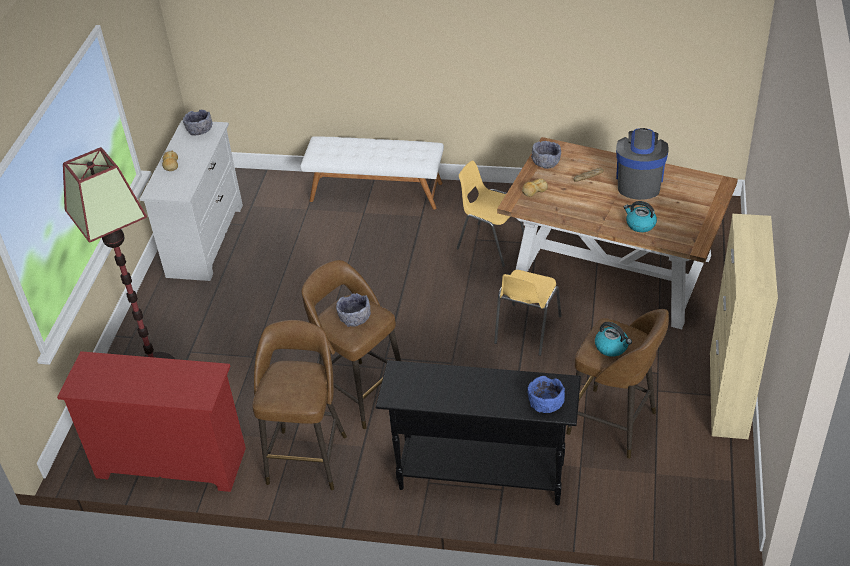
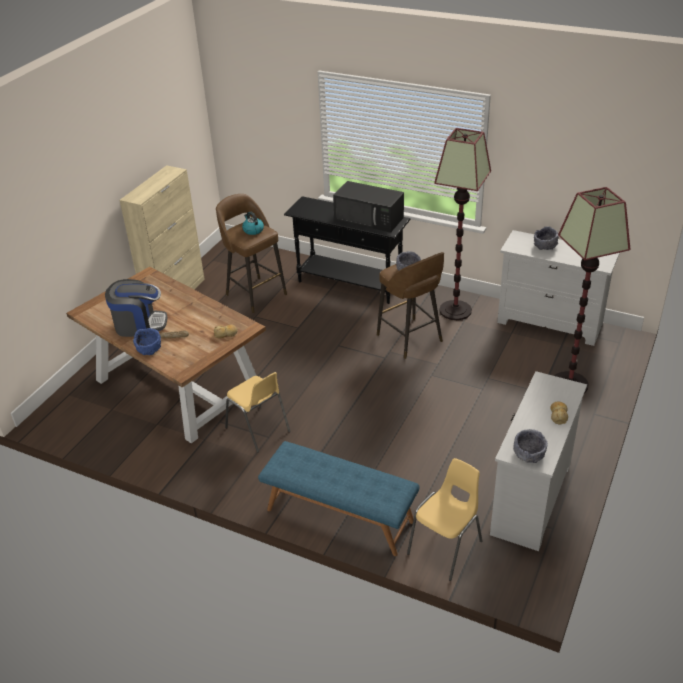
camera: 165 degrees left, 5 degrees down
(170, 462) = (550, 323): red dresser -> white dresser
(308, 457) = (455, 310): brown stool -> floor lamp
(376, 191) = (339, 516): white bench -> blue bench
(438, 390) = (370, 218): none -> black microwave
(526, 330) = (273, 356): yellow chair -> yellow chair (446, 547)
(545, 403) = (312, 205): blue bowl -> blue bowl (149, 349)
(546, 162) = (197, 357): grey bowl -> grey bowl (545, 246)
(639, 181) = (139, 325): coffee machine -> coffee machine turned 120 degrees counterclockwise
(640, 224) = (170, 294): kettle -> none

